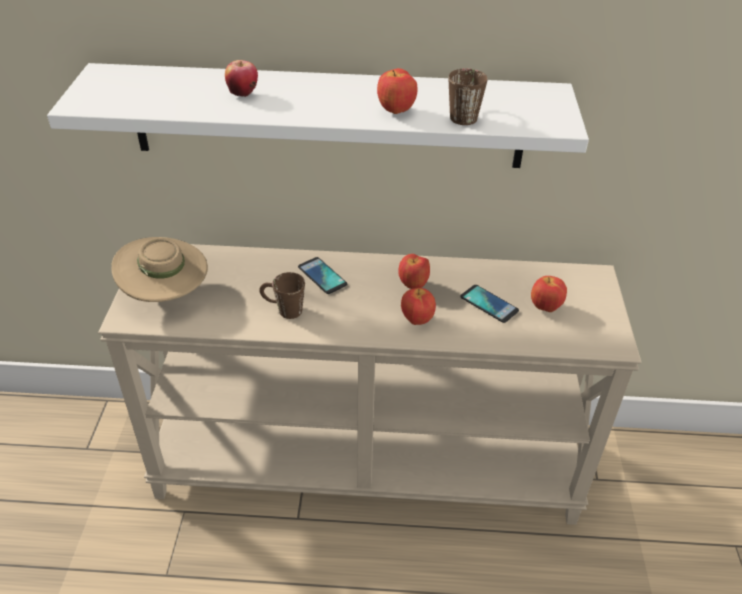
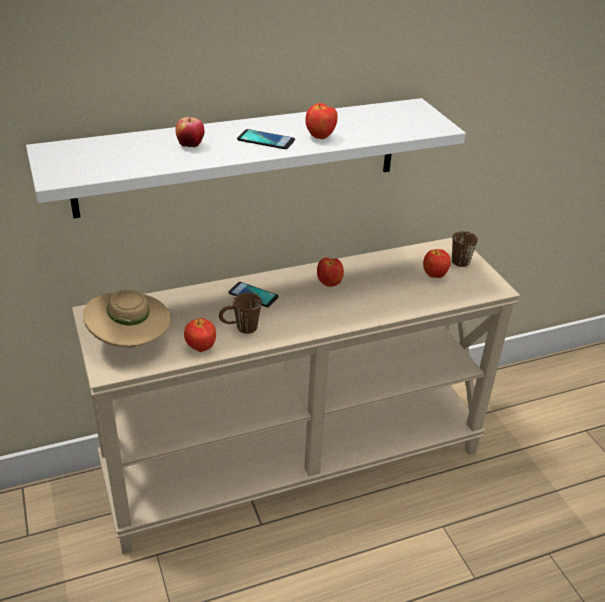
camera: 25 degrees left, 5 degrees down
(416, 320) = (349, 308): apple -> apple (200, 348)
(466, 114) = (371, 131): brown mug -> brown mug (459, 258)
(489, 304) = (394, 283): phone -> phone (266, 140)

